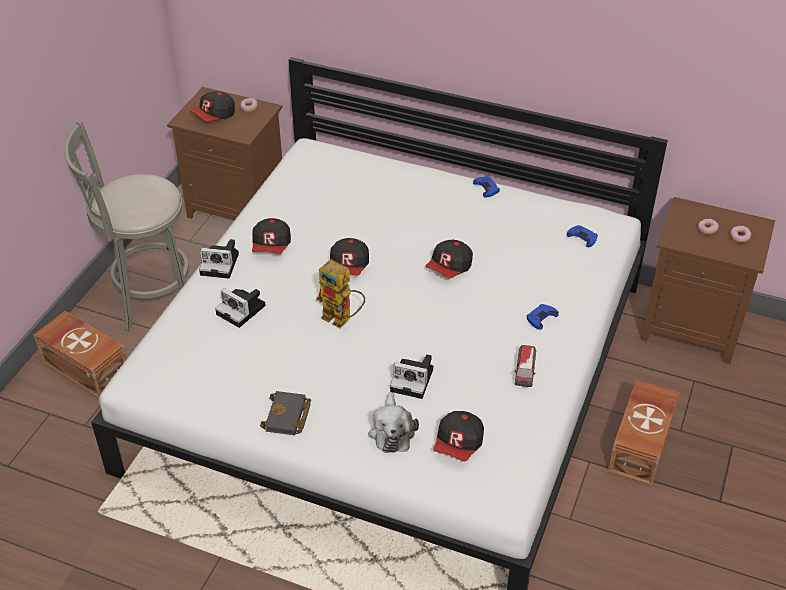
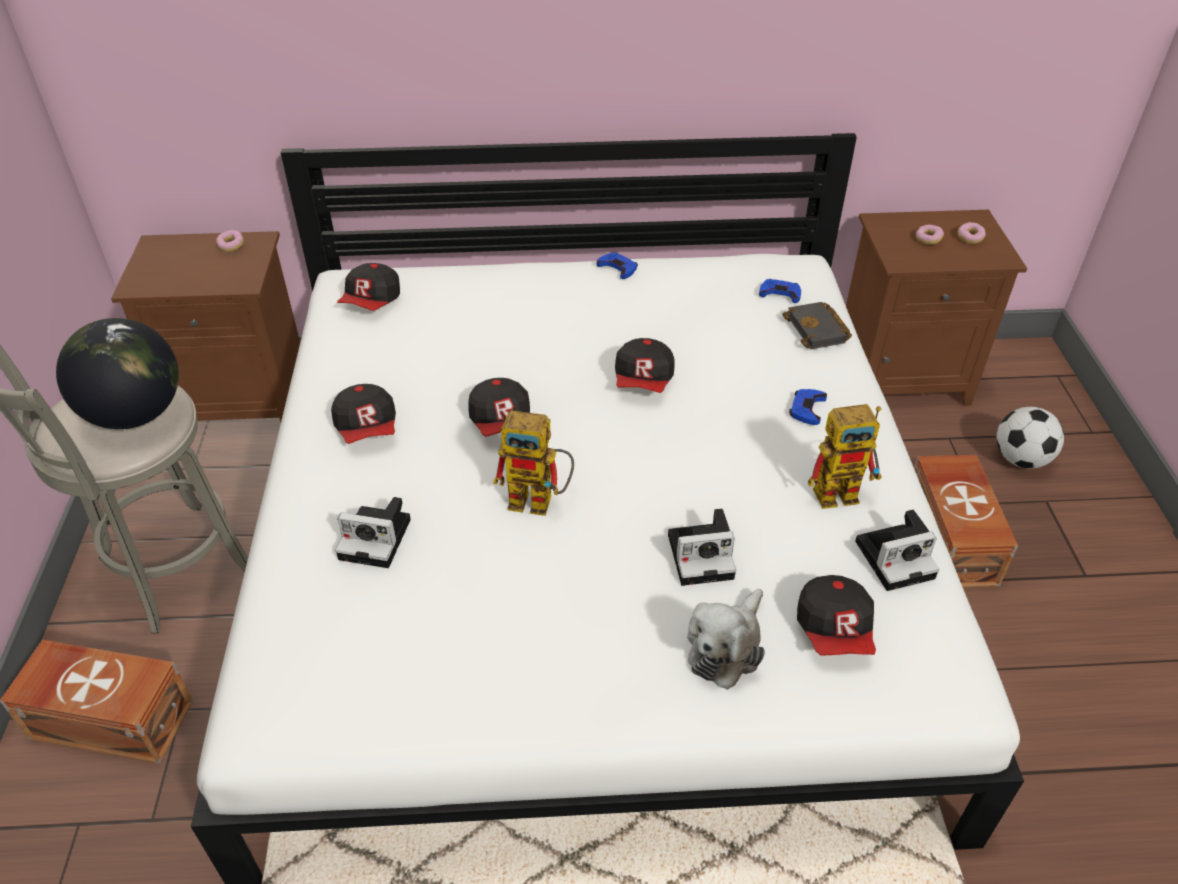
camera: 25 degrees left, 0 degrees up
(147, 200) = (136, 414): none -> globe
(214, 116) = (183, 269): cap -> cap (372, 301)
(221, 264) = (303, 478): camera -> camera (896, 558)
(288, 417) = (555, 688): black book -> black book (818, 330)
(392, 431) = (726, 647): plush toy -> plush toy turned 60 degrees clockwise
(525, 373) = (843, 491): toy car -> toy robot
(737, 412) = (1020, 459): none -> football

